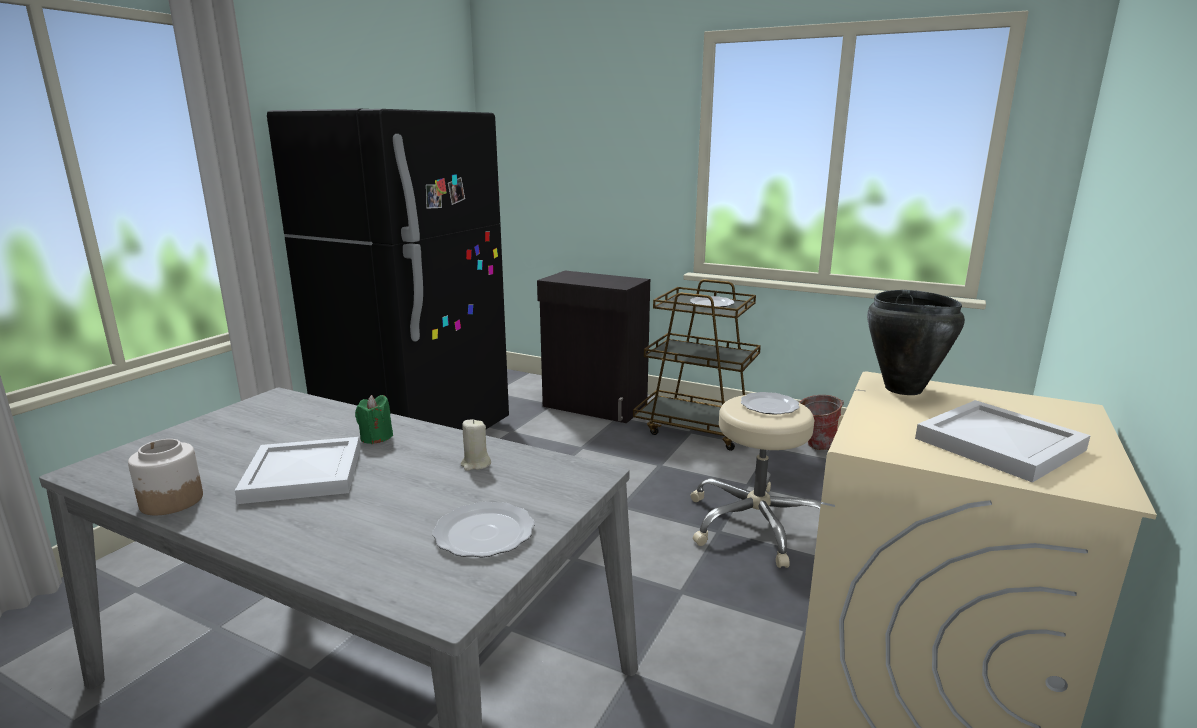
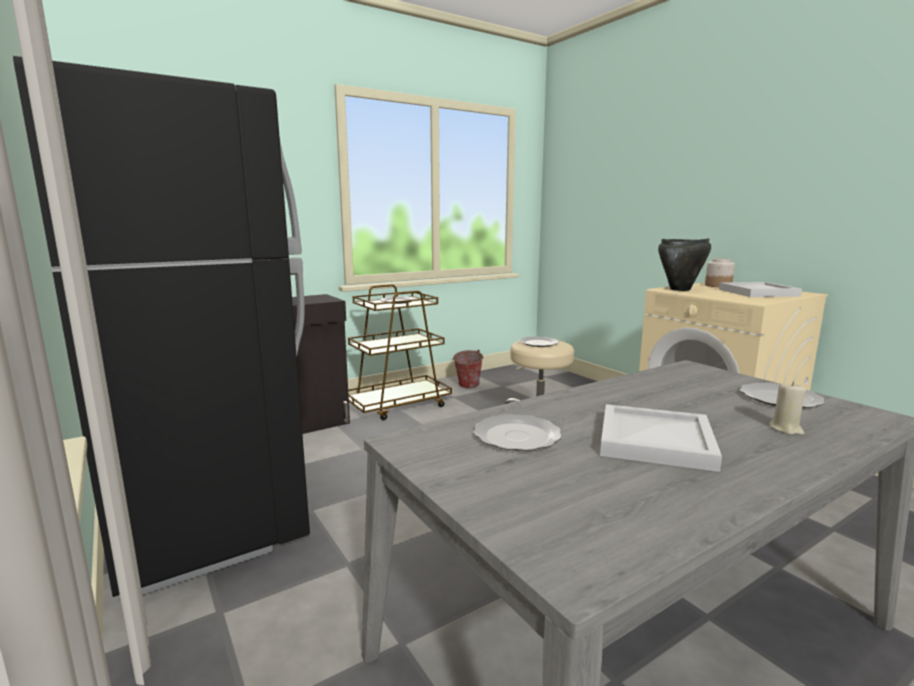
camera: 60 degrees left, 5 degrees down
(171, 501) = (705, 505): jar -> jar (718, 286)
(297, 426) = (518, 436): none -> plate
(376, 437) = (581, 409): green candle -> none
(475, 464) = (661, 388): beige candle -> beige candle (786, 429)

